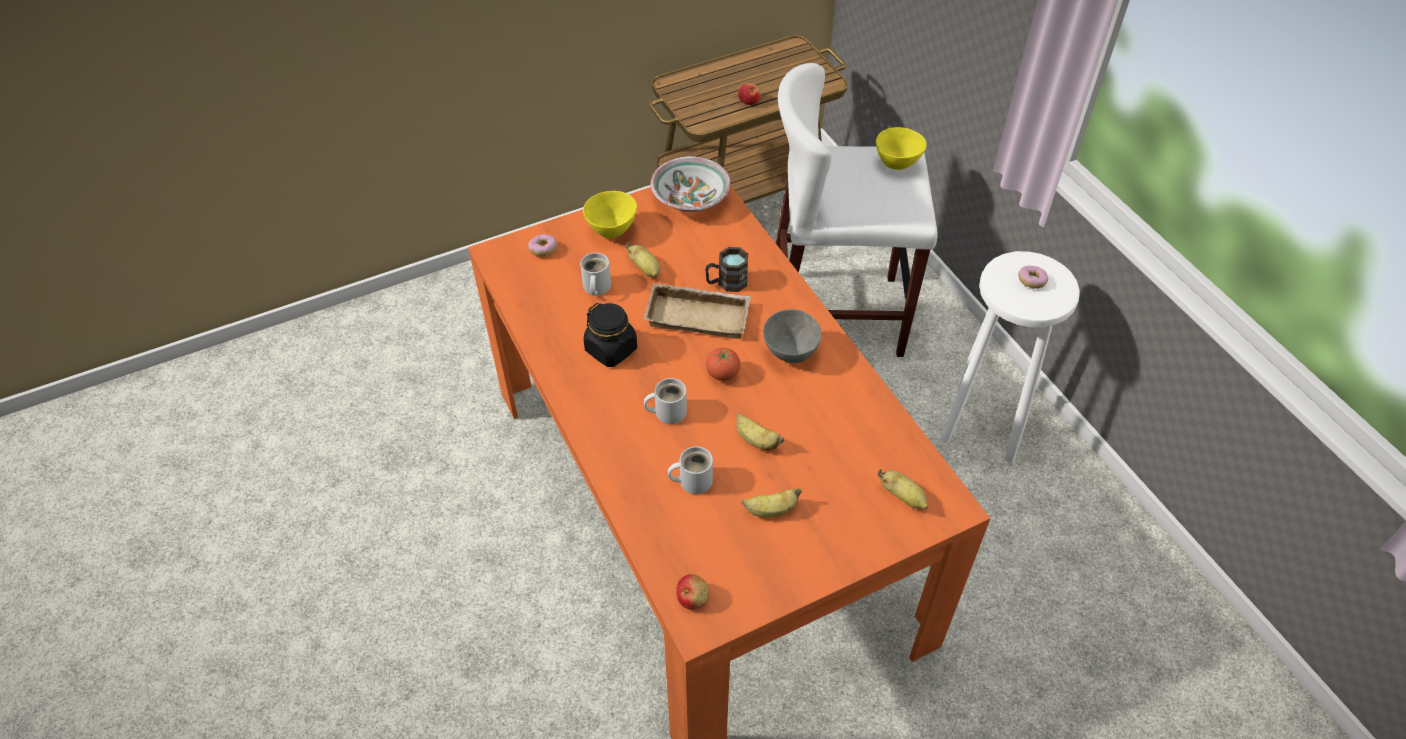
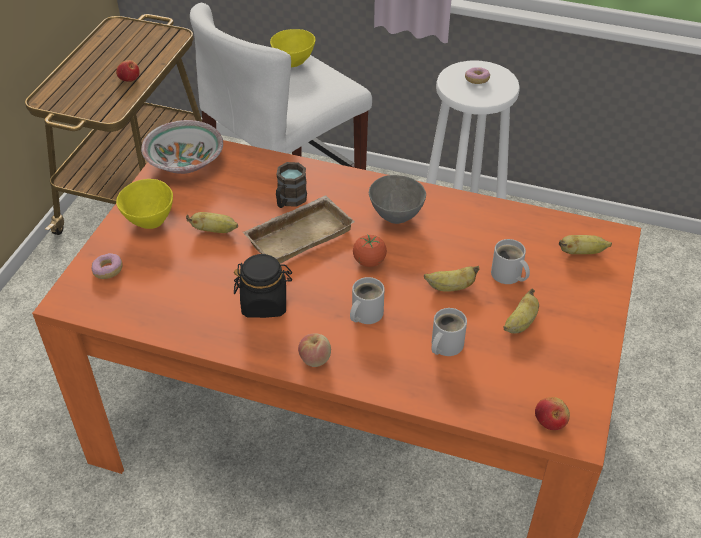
camera: 45 degrees left, 5 degrees down
(593, 416) = (315, 359): none -> apple
(595, 287) = (191, 269): white mug -> white mug (507, 276)

